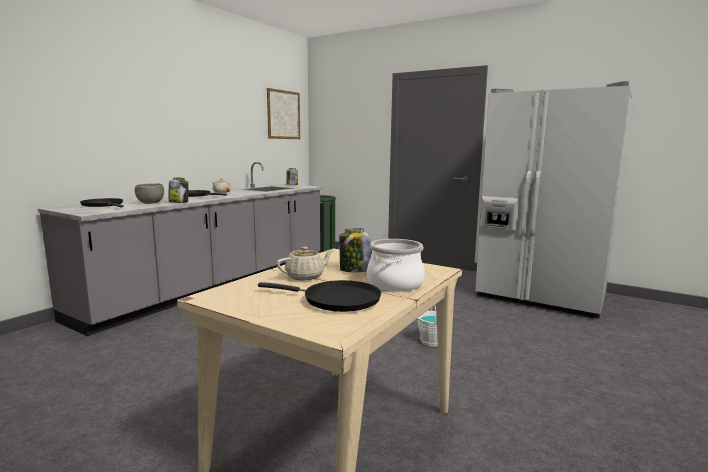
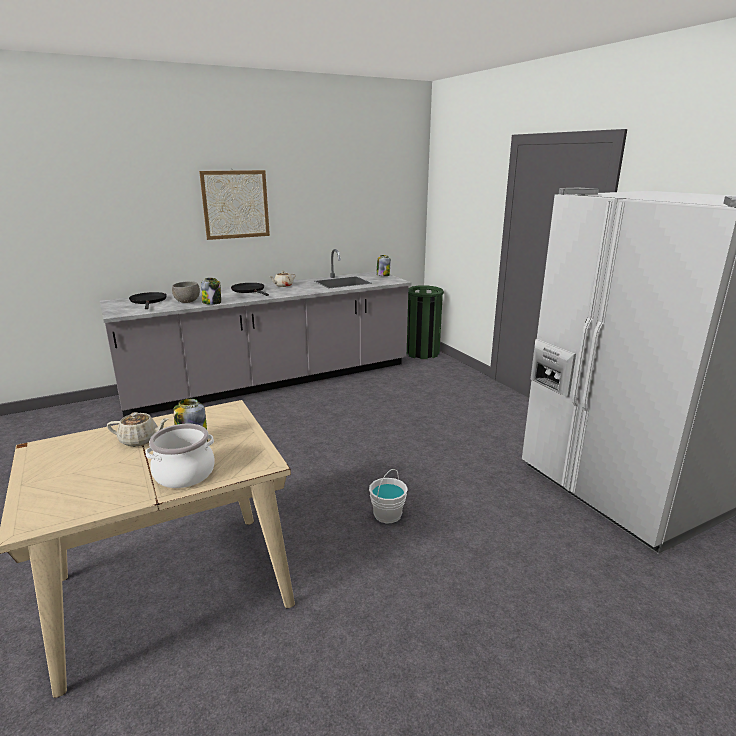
camera: 30 degrees right, 10 degrees up
(283, 114) = (387, 186): picture -> picture (235, 203)
(336, 300) = (101, 482): black frying pan -> none

